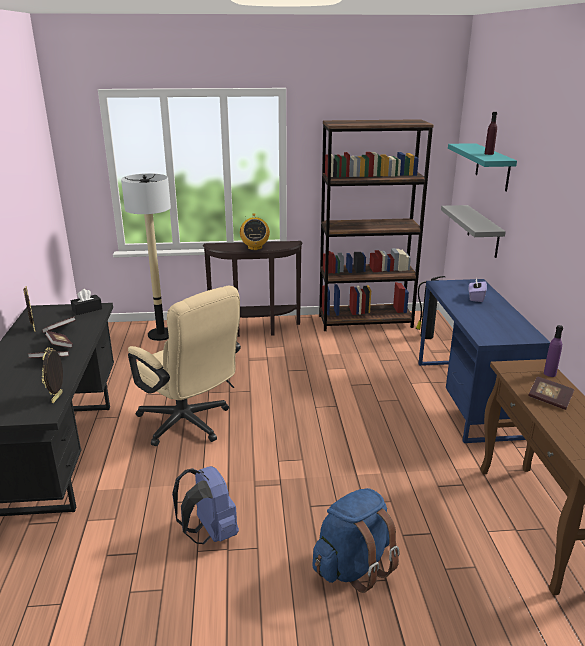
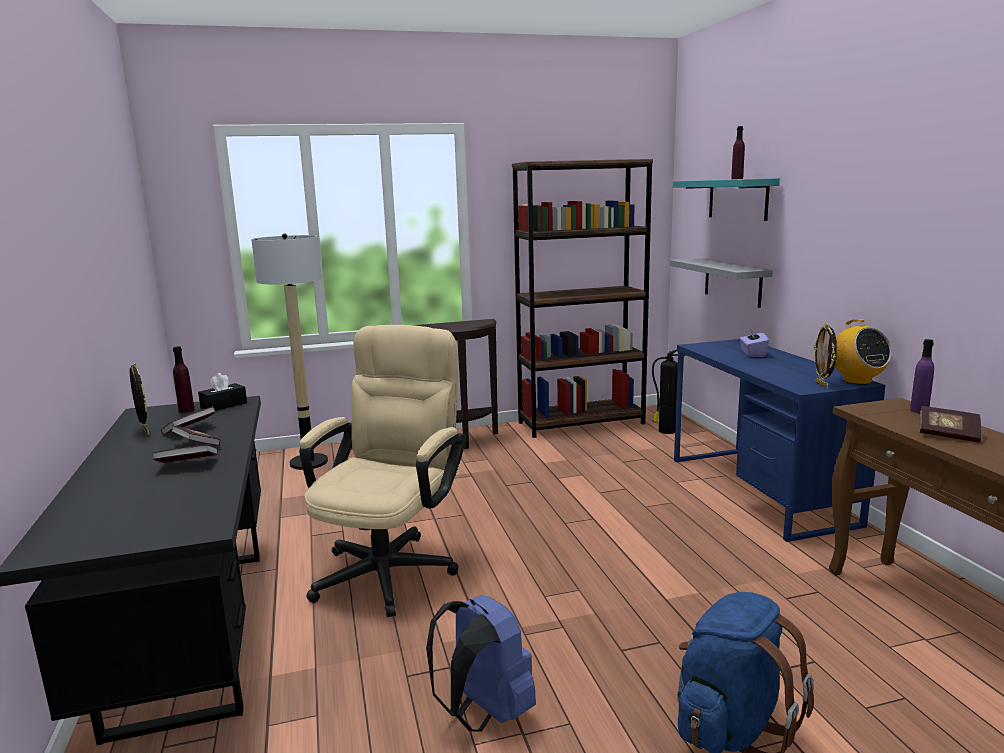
camera: 10 degrees left, 10 degrees down
(58, 398) = (220, 506): picture frame -> picture frame (822, 385)
(63, 312) = (186, 410): none -> purple bottle
(189, 425) = (391, 566): beige office chair -> beige office chair turned 105 degrees counterclockwise
(255, 247) = (438, 328): radio -> radio (856, 381)

